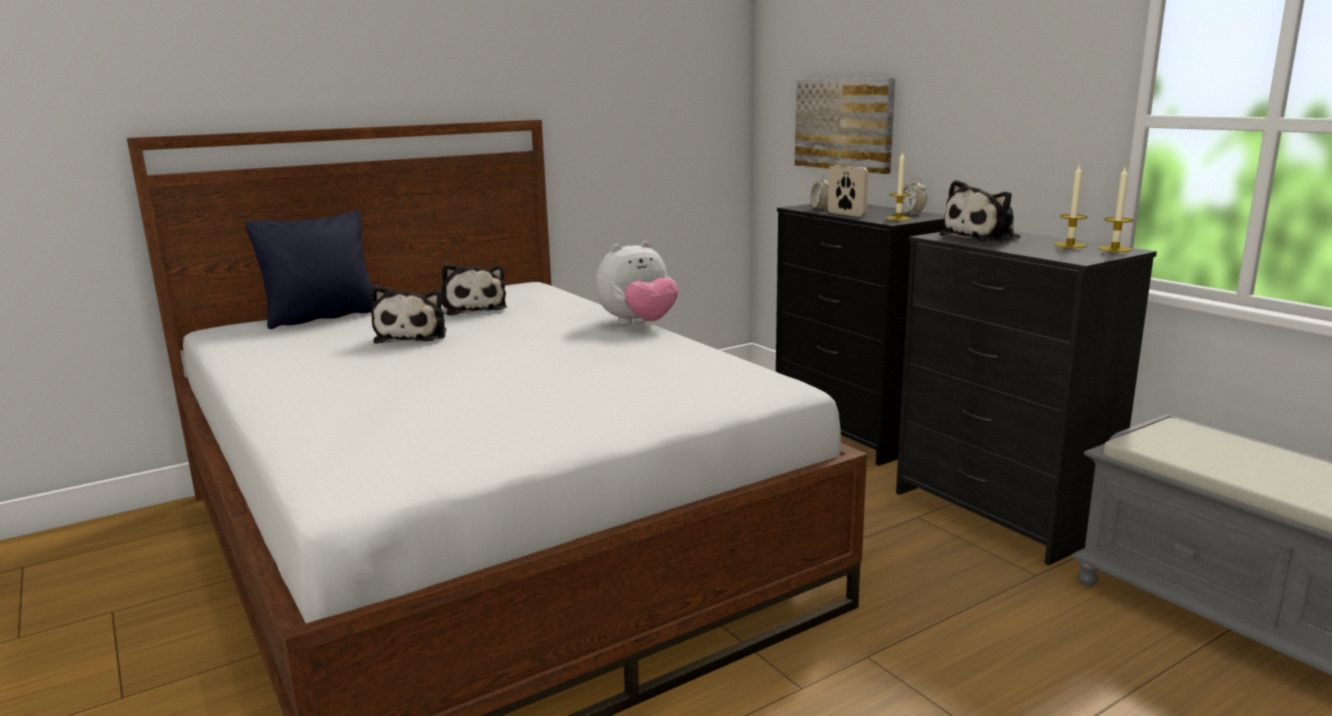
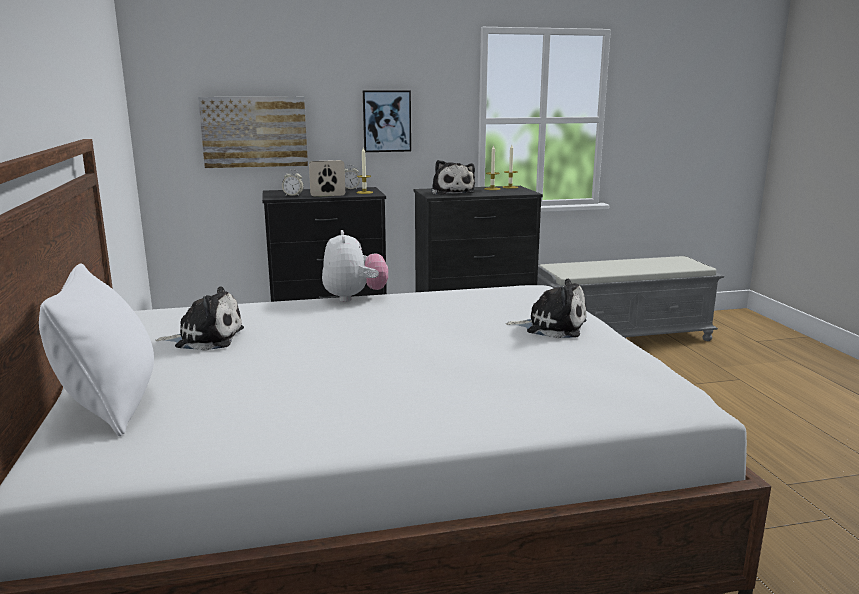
camera: 70 degrees left, 0 degrees up
(323, 317) = (111, 406): black pillow -> white pillow
(413, 336) = (278, 366): plush toy -> plush toy (552, 327)
(988, 116) = (386, 121): none -> picture

